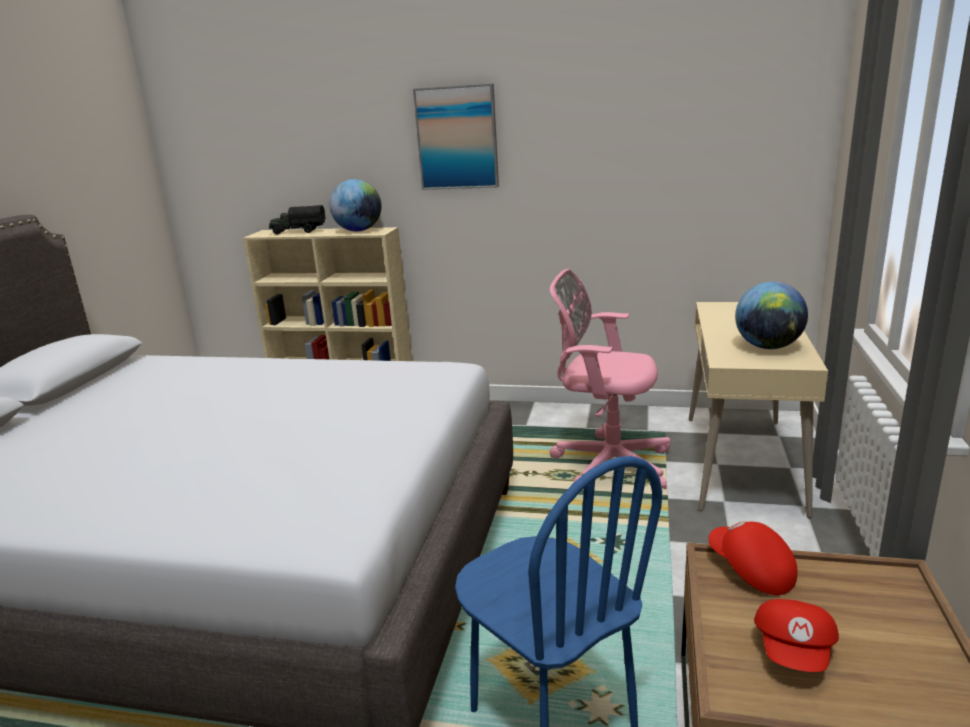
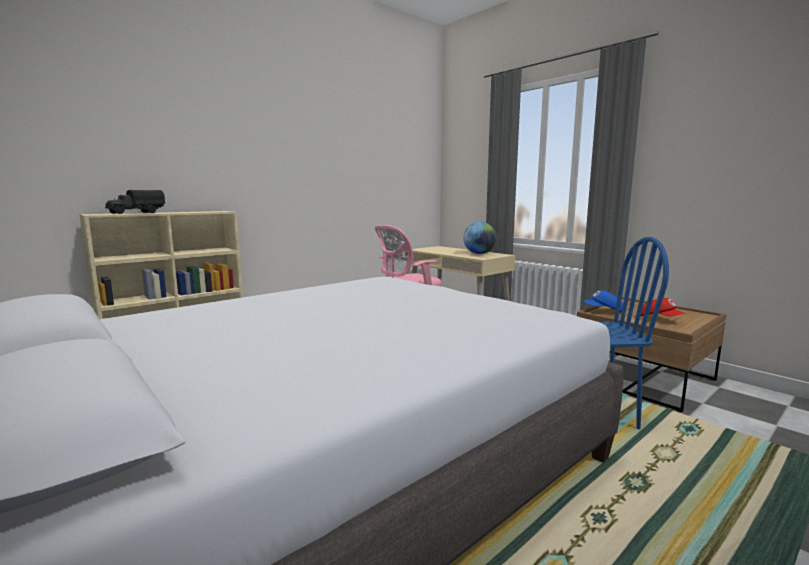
camera: 55 degrees left, 10 degrees down
(358, 230) = (199, 211): globe -> none
(457, 138) = (267, 148): picture -> none
(750, 570) = (604, 311): red cap -> blue cap

